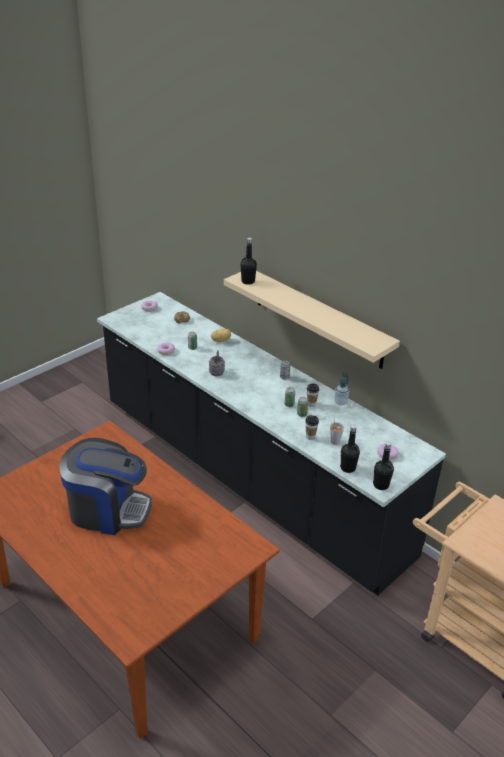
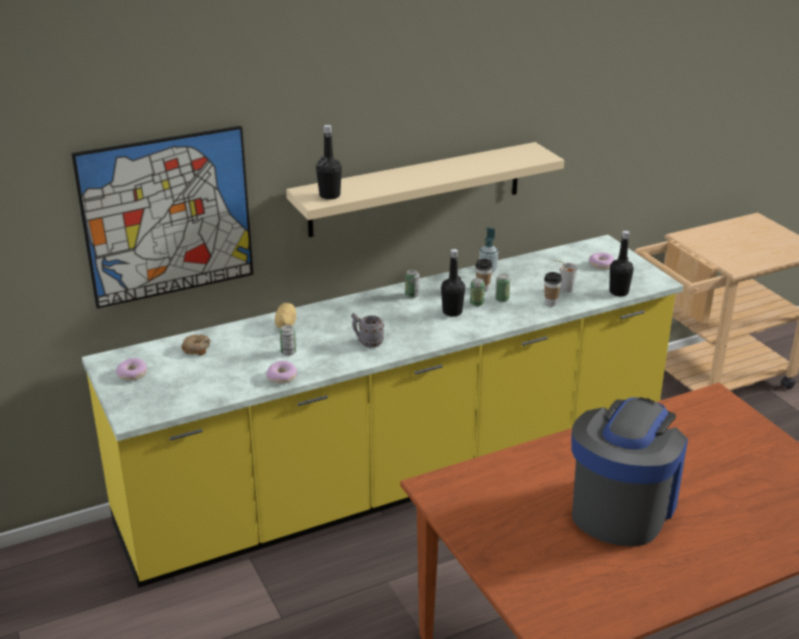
camera: 70 degrees left, 5 degrees down
(199, 246) = (167, 217): none -> picture
(248, 477) = (399, 479): black counter -> yellow counter
(381, 485) = (654, 280): black bottle -> black bottle (452, 312)

